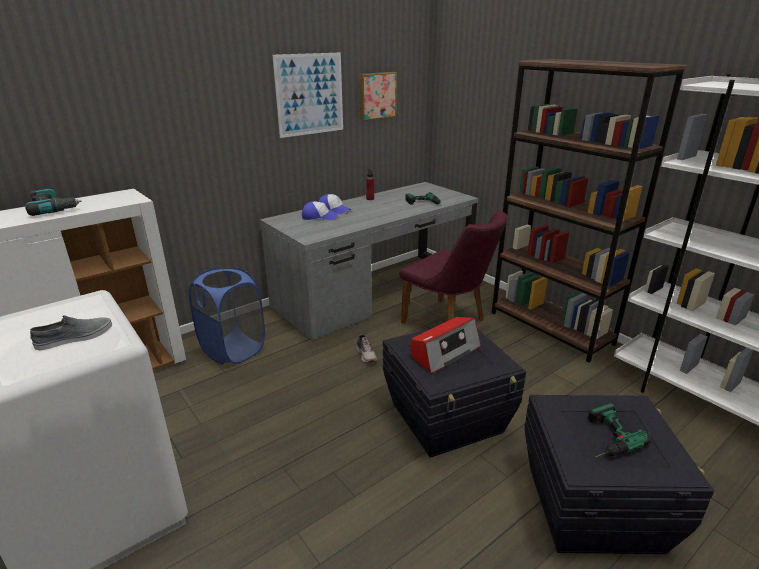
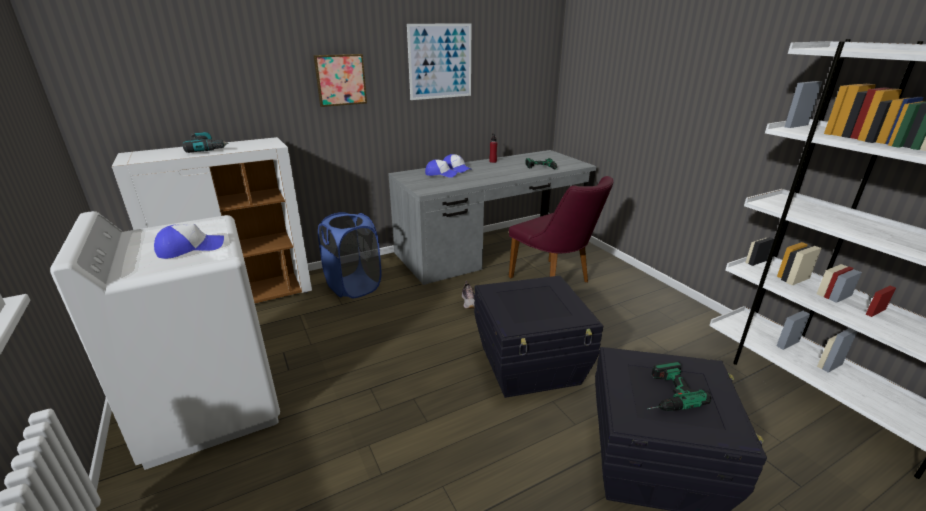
camera: 10 degrees right, 0 degrees up
(75, 337) = (190, 248): grey shoe -> cap
(376, 95) = (505, 65): picture -> picture (340, 79)
(444, 352) = (528, 301): radio -> none
(550, 328) = (654, 295): brown bookcase -> none

